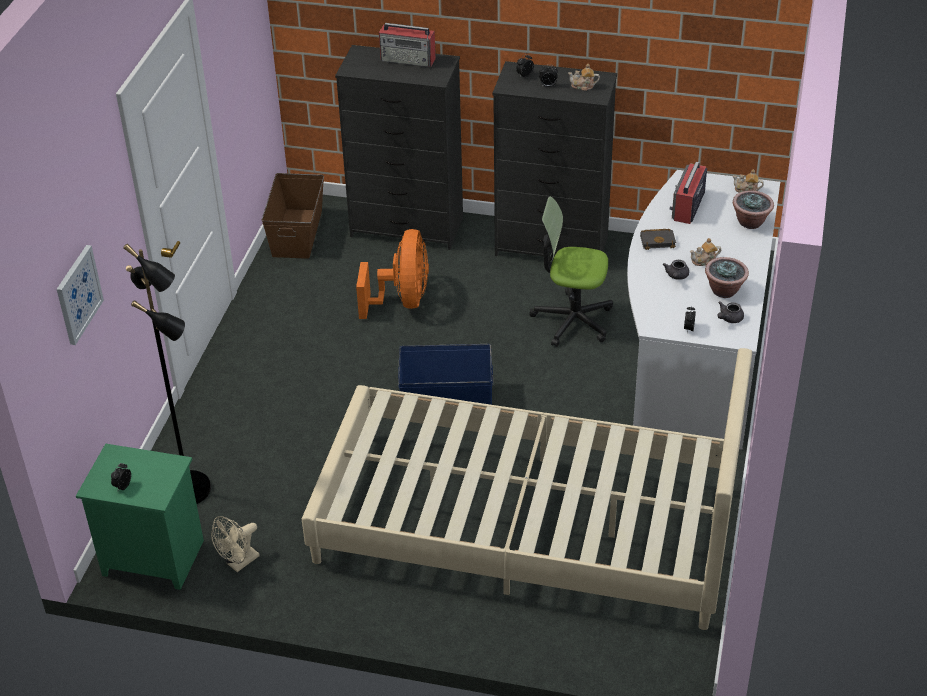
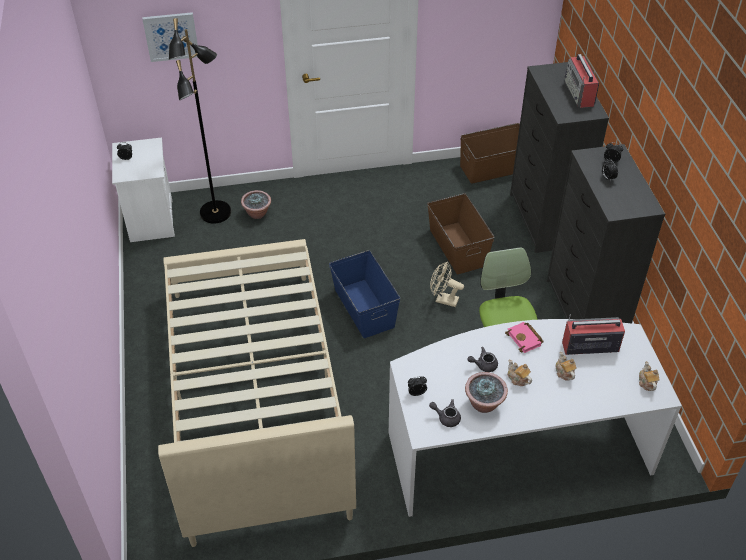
camera: 65 degrees right, 5 degrees up
(151, 559) = (150, 220): green nightstand -> white nightstand
(239, 563) = (161, 259): beige fan -> beige fan (443, 300)
(402, 301) = (458, 247): orange fan -> brown storage box
(583, 86) = (625, 198): teapot -> teapot (564, 372)
(658, 241) = (525, 339): black book -> pink book
(750, 222) = (598, 398): potted plant -> potted plant (257, 214)

